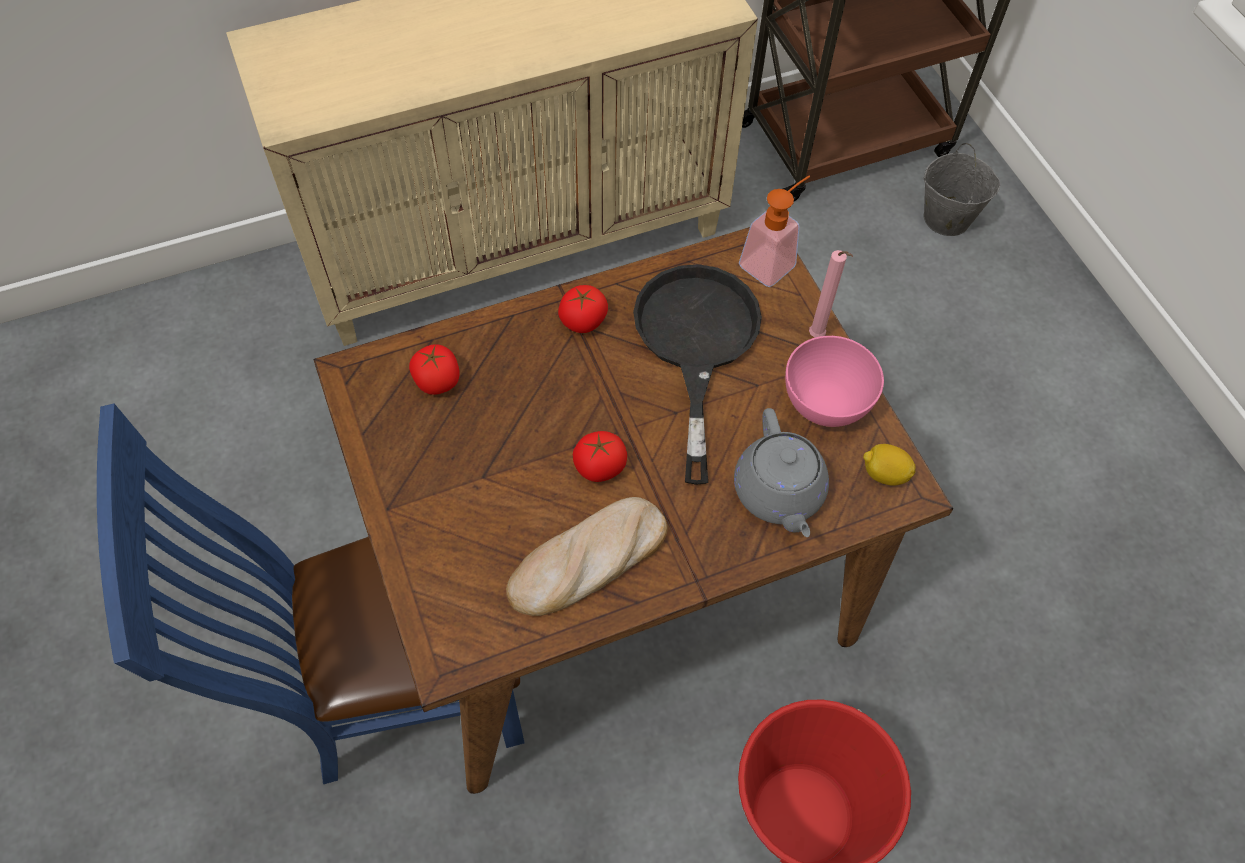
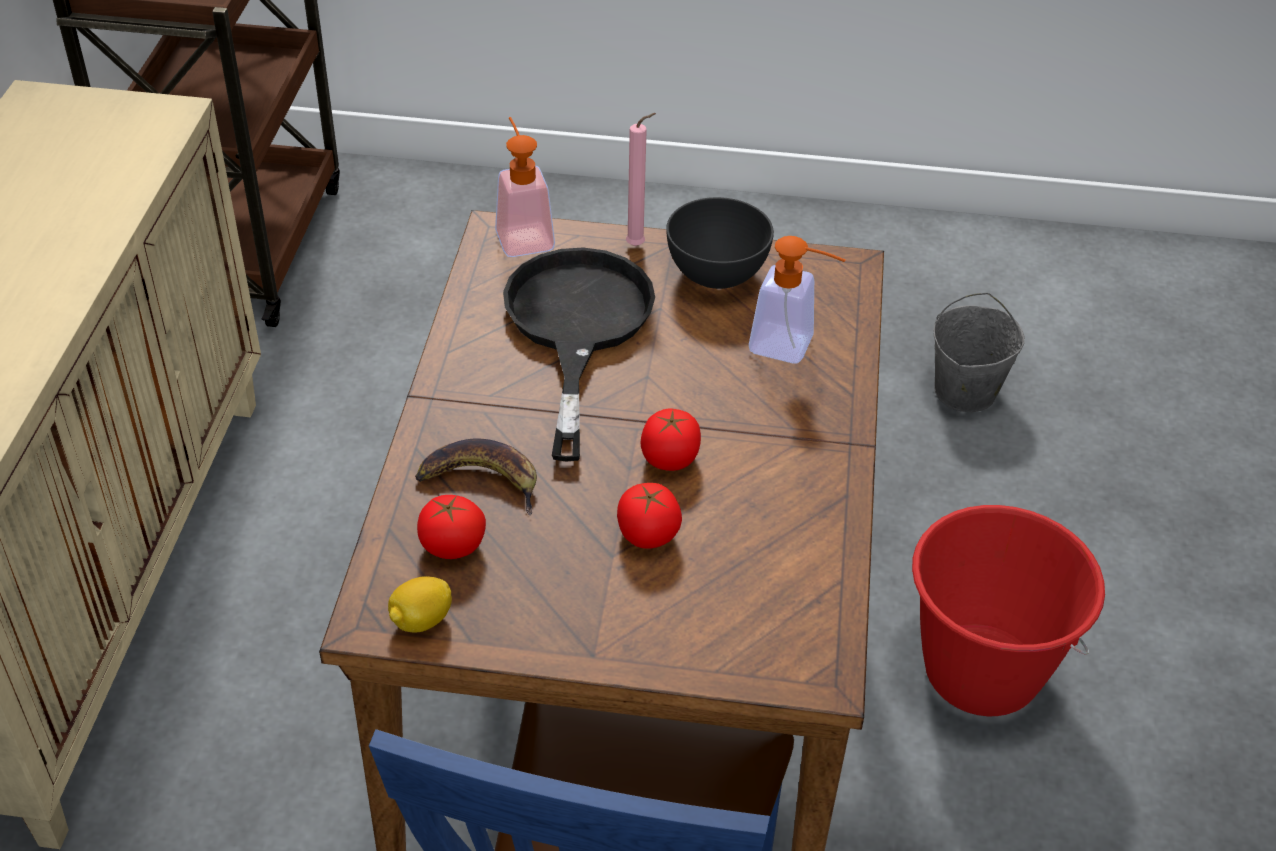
camera: 60 degrees left, 15 degrees down
(506, 366) = (482, 480): none -> banana
(583, 321) = (474, 396): tomato -> tomato (647, 534)
(587, 561) = (776, 512): bread -> none
(695, 344) = (576, 328): black frying pan -> black frying pan turned 60 degrees clockwise
(778, 493) = (792, 347): grey teapot -> soap dispenser
(825, 404) = (717, 274): pink bowl -> grey bowl
(884, 474) = (820, 273): lemon -> lemon (421, 620)
(945, 218) = (411, 229): grey bucket -> grey bucket (964, 392)

